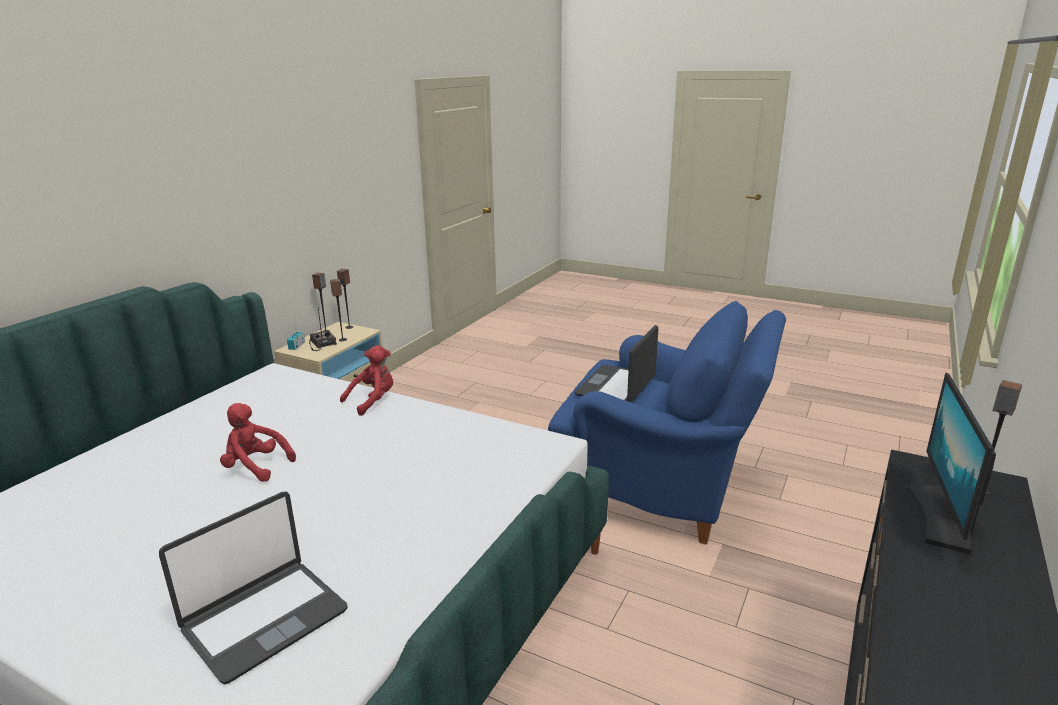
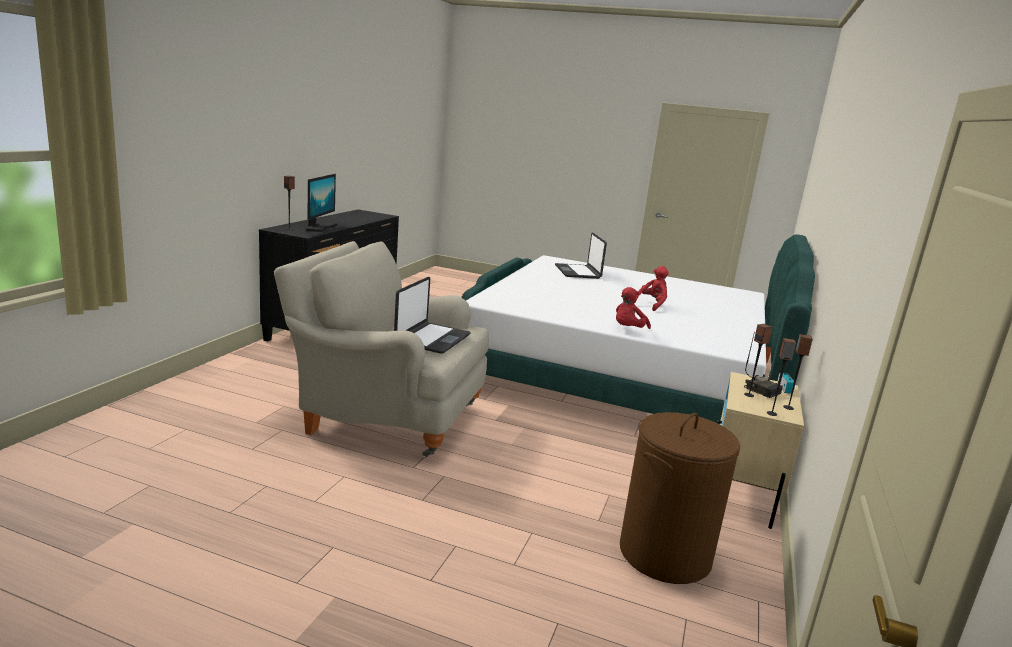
camera: 170 degrees right, 5 degrees down
(255, 467) = (651, 305): red plush toy -> red plush toy turned 60 degrees counterclockwise
(264, 619) = (578, 272): laptop -> laptop turned 45 degrees counterclockwise
(447, 385) = (664, 554): none -> brown laundry basket
(660, 489) = (385, 416): blue armchair -> beige armchair

